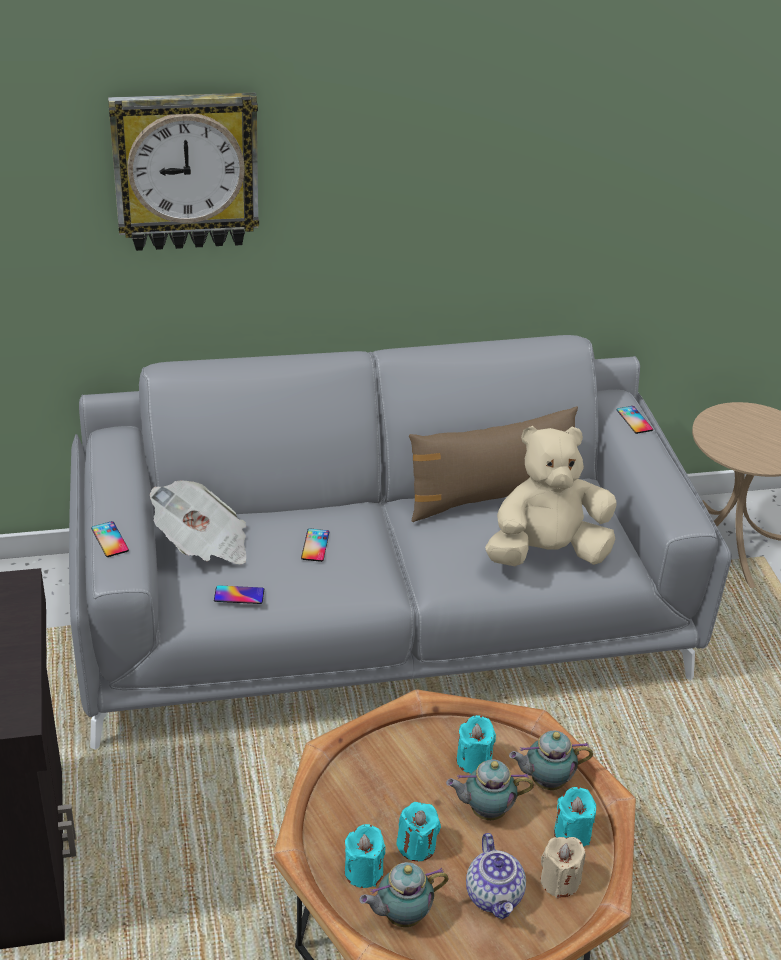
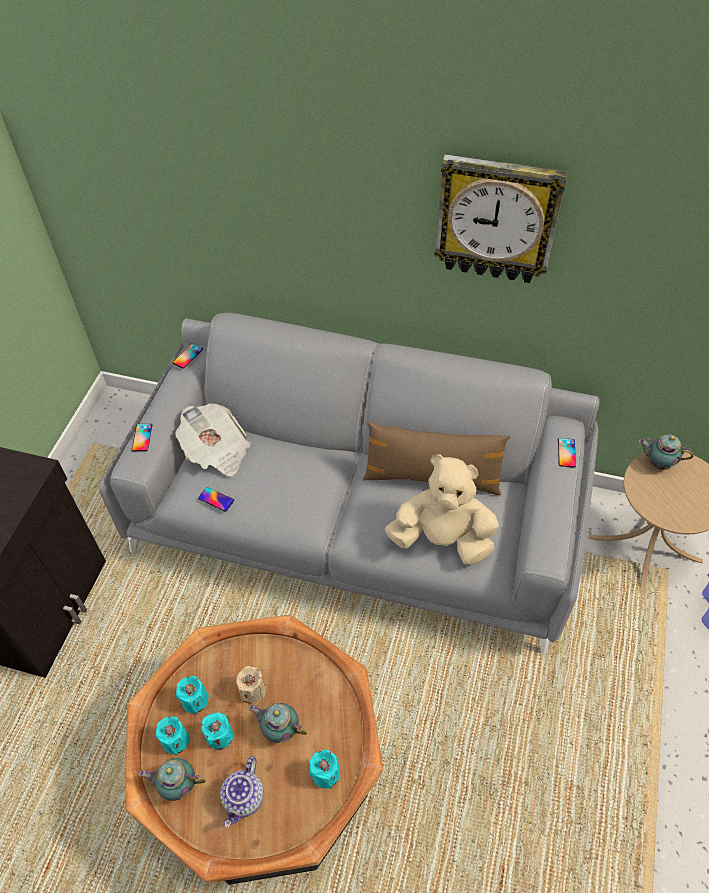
camera: 30 degrees right, 15 degrees up
(185, 171) = (244, 187): wall clock -> wall clock (497, 219)
(315, 545) = (286, 477): phone -> phone (187, 356)
(474, 760) = (297, 685): turquoise candle -> turquoise candle (195, 700)
(545, 781) = (334, 723): teapot -> teapot (658, 463)
(559, 881) = (293, 808): beige candle -> beige candle (253, 691)

